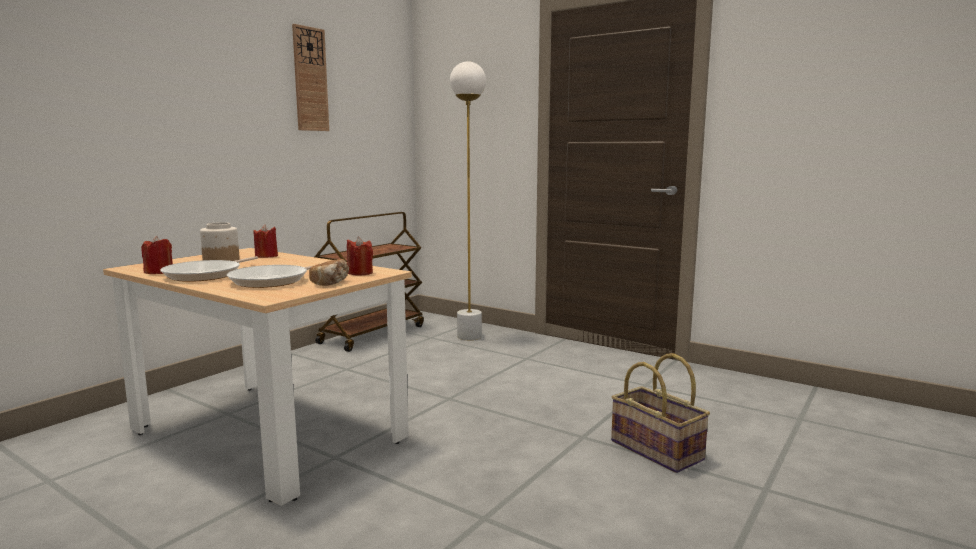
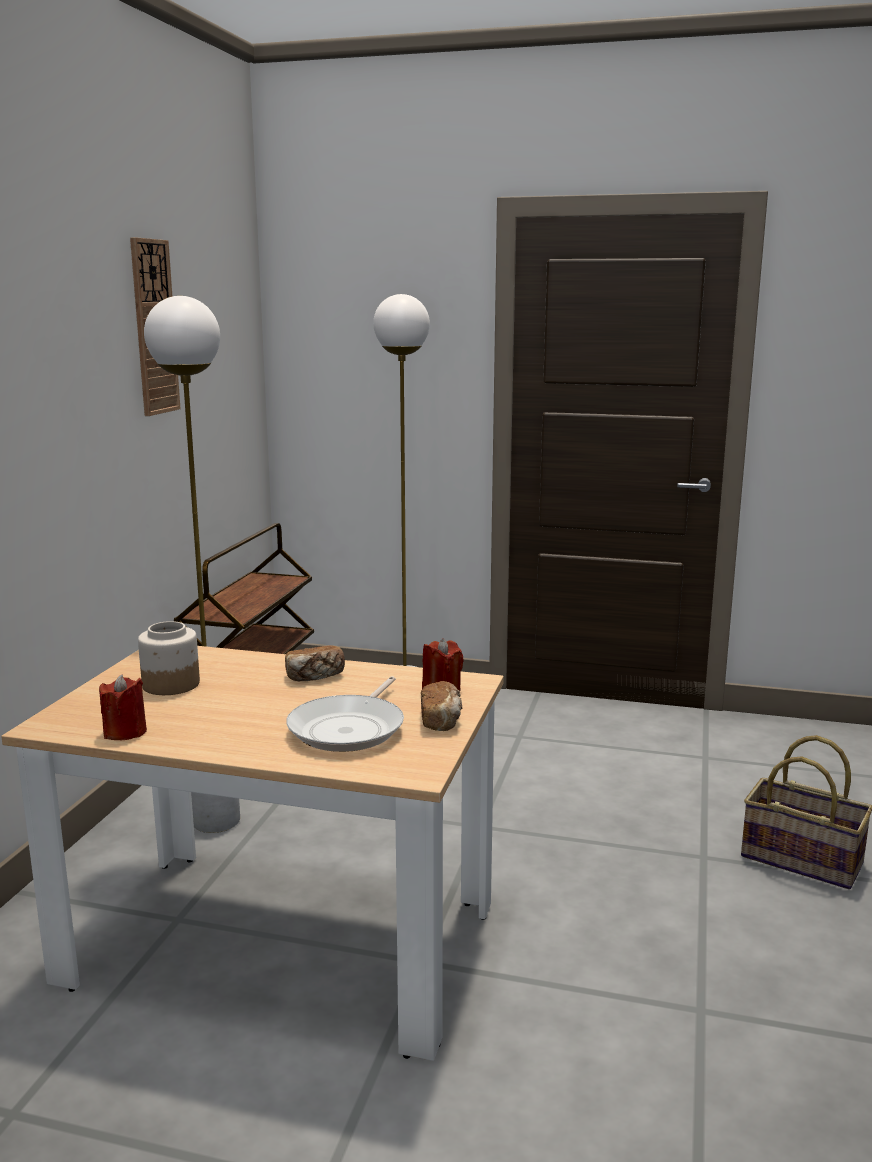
camera: 20 degrees left, 5 degrees up
(206, 275) = (218, 728): frying pan -> none
(266, 256) = (226, 664): red candle -> none
(300, 374) = (216, 821): none -> white floor lamp
(301, 263) = (315, 676): none -> bread

